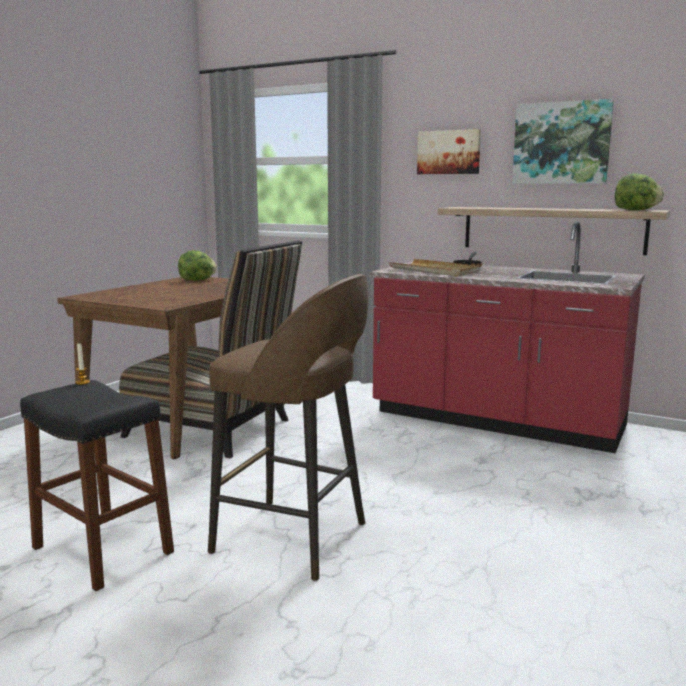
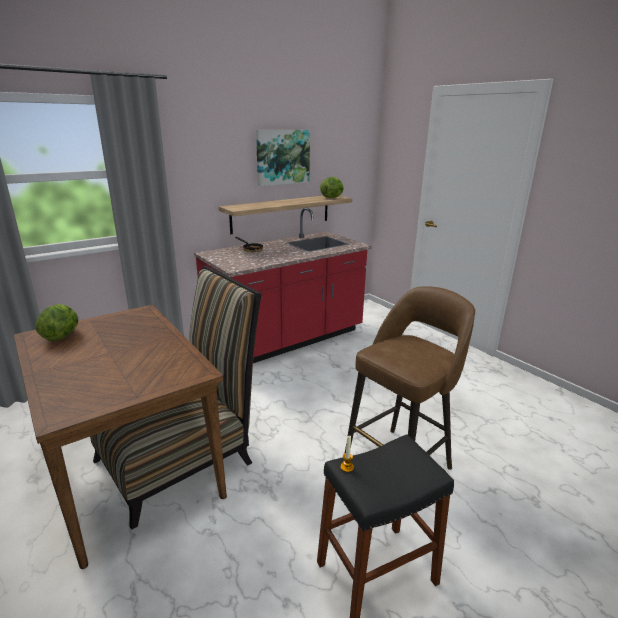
camera: 65 degrees left, 10 degrees up
(434, 271) = (254, 259): beige tray -> none
(449, 152) = (210, 164): picture -> none

